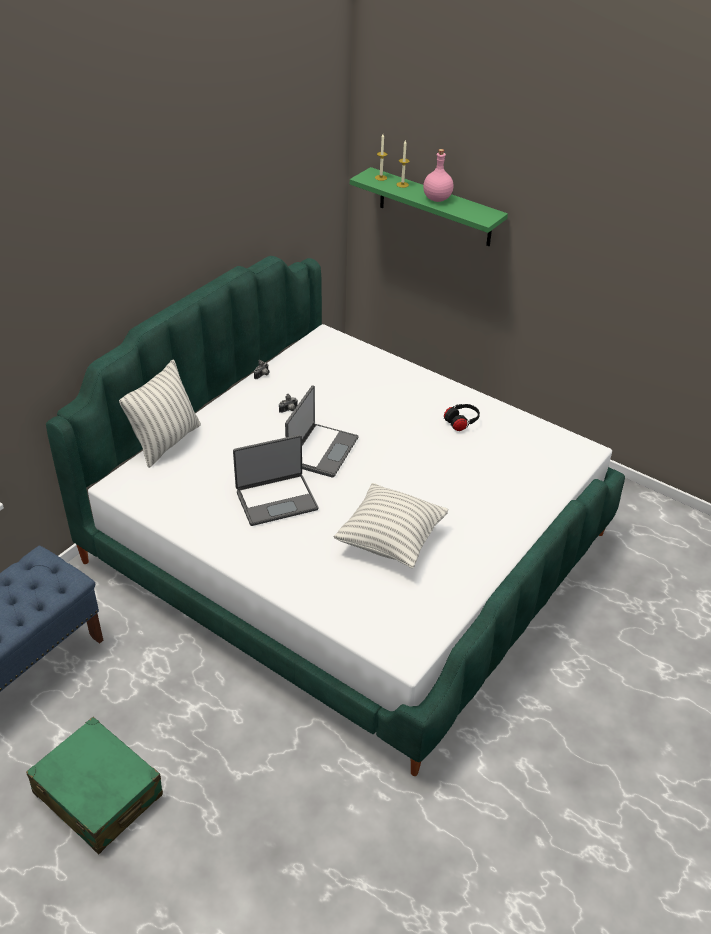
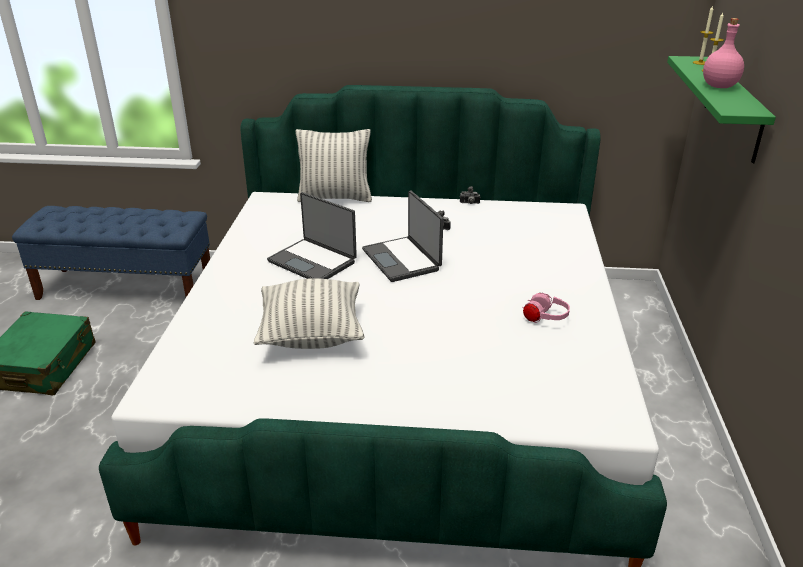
camera: 60 degrees right, 10 degrees down
(321, 451) = (402, 260): laptop -> laptop turned 75 degrees clockwise
(461, 423) = (545, 319): black headphones -> pink headphones

